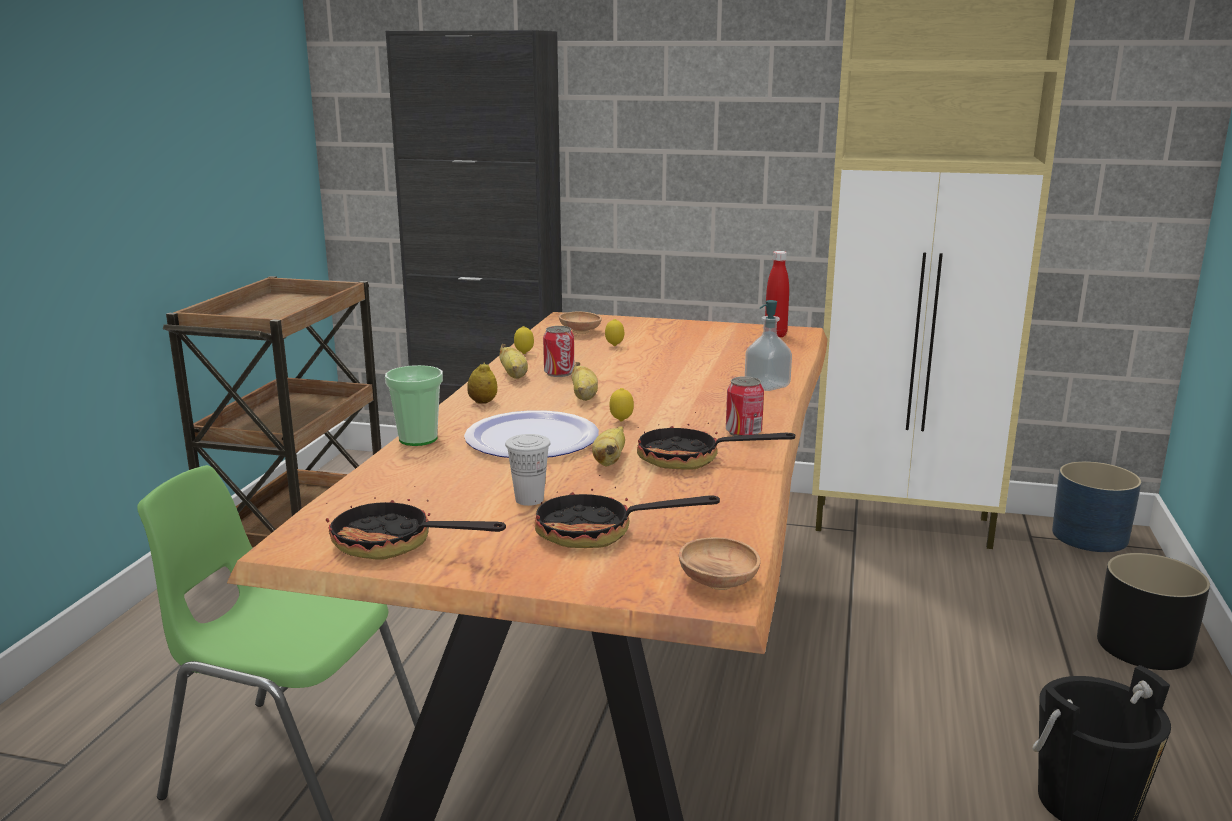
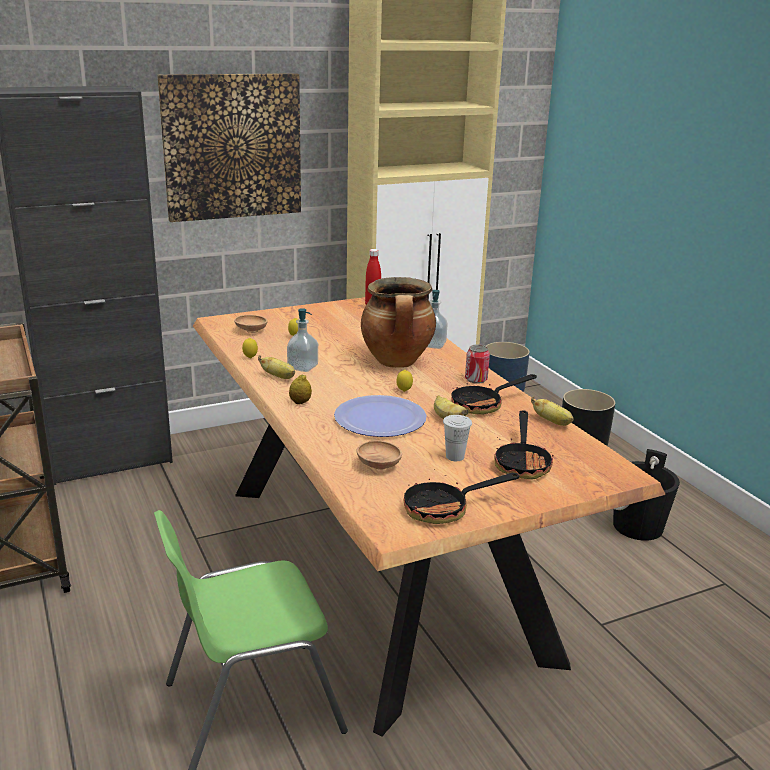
camera: 40 degrees left, 5 degrees up
(418, 439) = (316, 440): cup -> none
(559, 373) = (302, 367): can -> soap dispenser
(584, 397) = (352, 381): banana -> banana (552, 422)
(599, 533) = (522, 463): frying pan -> frying pan turned 45 degrees counterclockwise
(679, 393) = (397, 362): none -> cooking pot
(682, 114) = (232, 146): none -> picture
(718, 582) = (613, 467): brown bowl -> brown bowl (378, 465)

